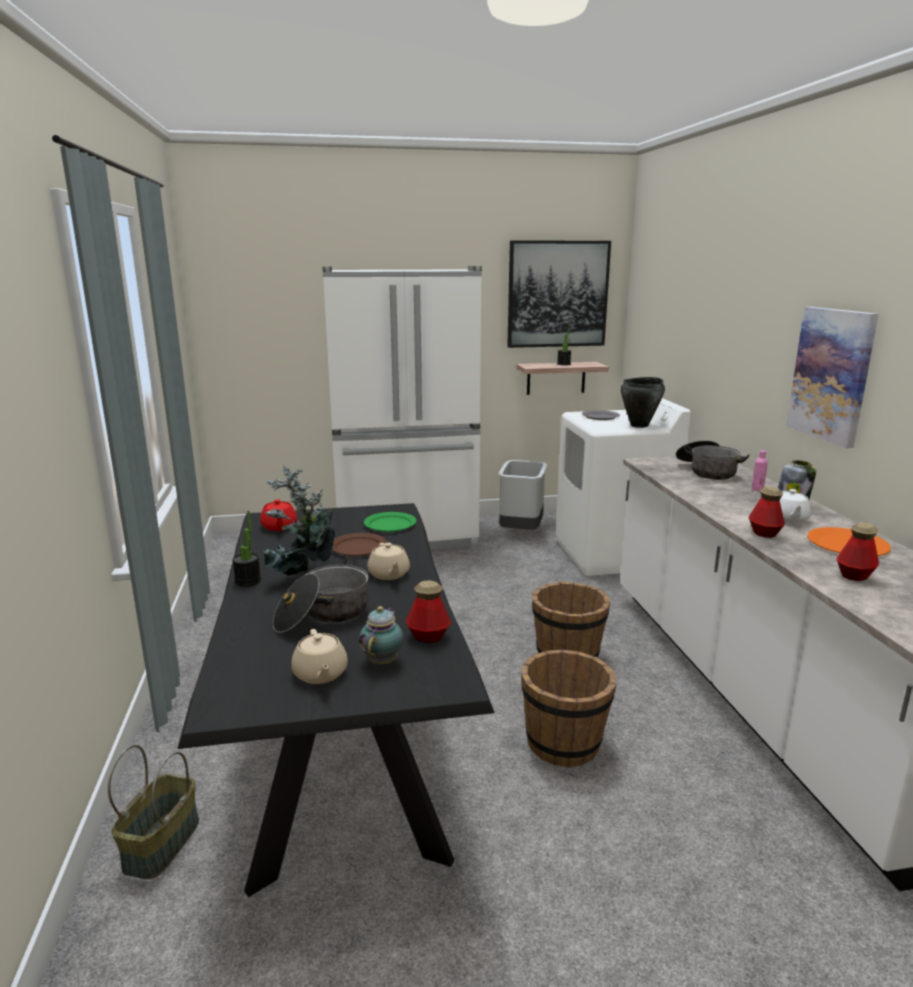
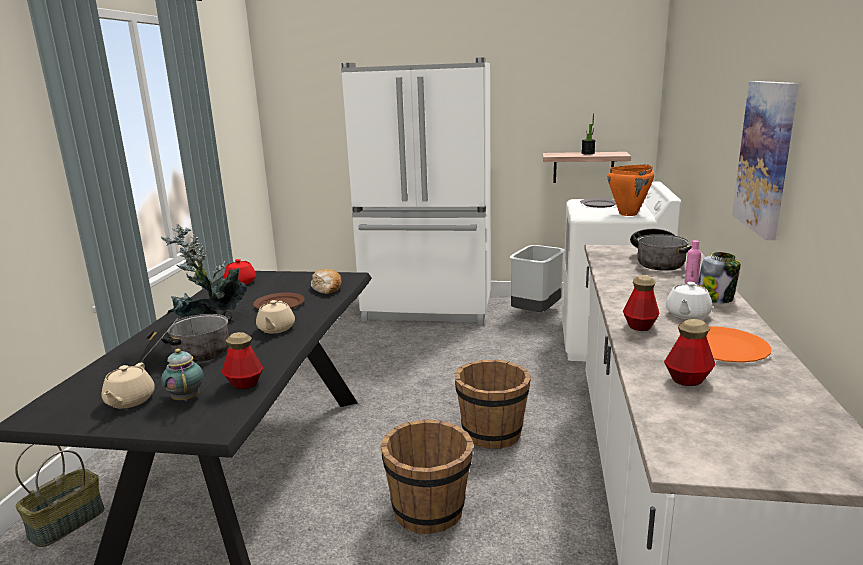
camera: 20 degrees right, 0 degrees up
(248, 581) = (168, 322): potted plant -> none
(383, 661) = (186, 398): teapot -> teapot turned 60 degrees counterclockwise
(390, 524) = (327, 288): green plate -> bread
(557, 294) = (585, 84): picture -> none
(640, 425) = (628, 214): black cooking pot -> orange cooking pot

